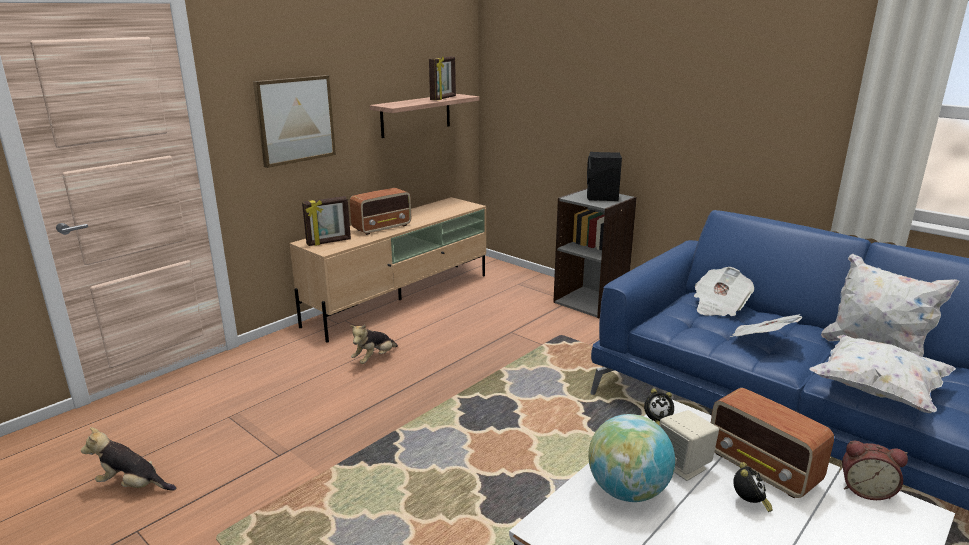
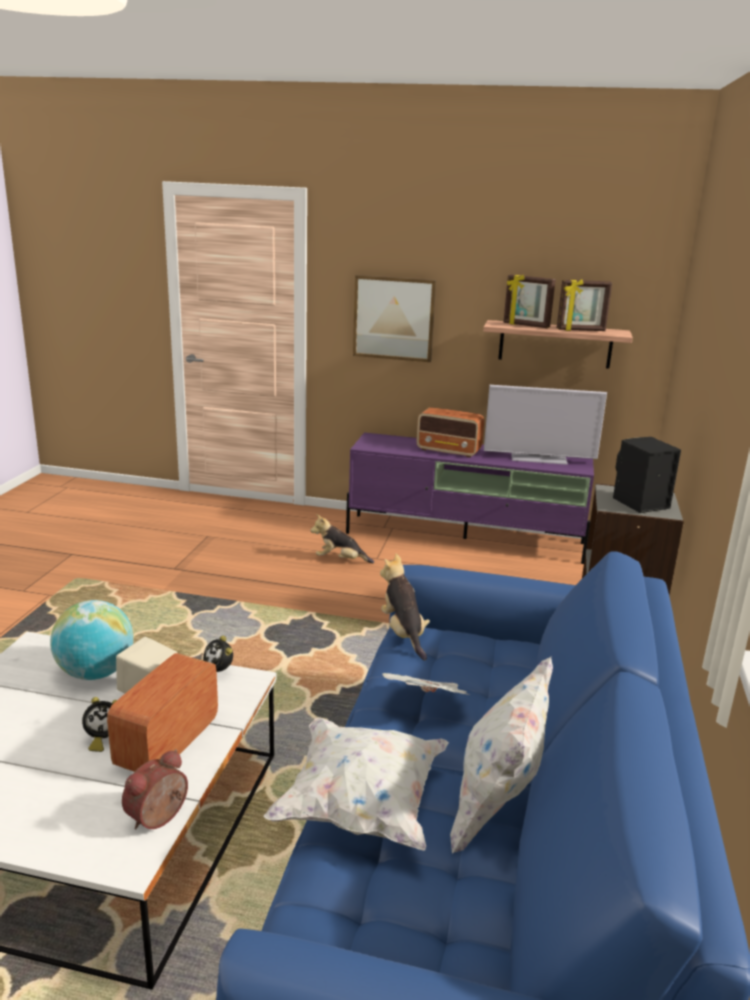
camera: 60 degrees right, 0 degrees up
(133, 485) = (112, 536): plush toy -> plush toy (403, 633)
(329, 242) = (383, 443): picture frame -> picture frame (526, 325)
(401, 299) = (466, 538): beige tv stand -> purple tv stand
(438, 210) = (539, 459): none -> television
(718, 306) = (502, 664): newspaper -> none
(865, 489) = (160, 819): alarm clock -> alarm clock turned 45 degrees clockwise

